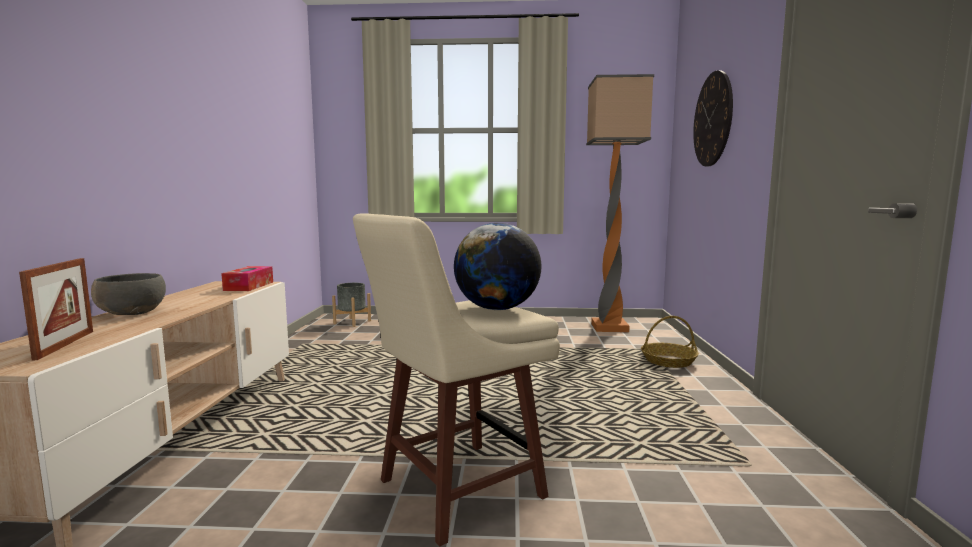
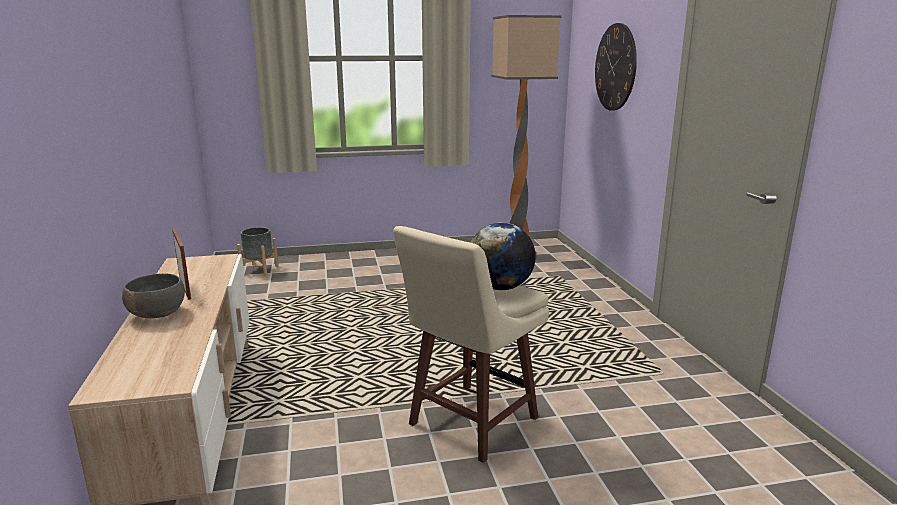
camera: 15 degrees left, 10 degrees up
(65, 344) = (163, 358): picture frame -> picture frame (185, 288)
(249, 286) = (216, 264): tissue box -> none
(668, 361) = (580, 287): basket -> none

